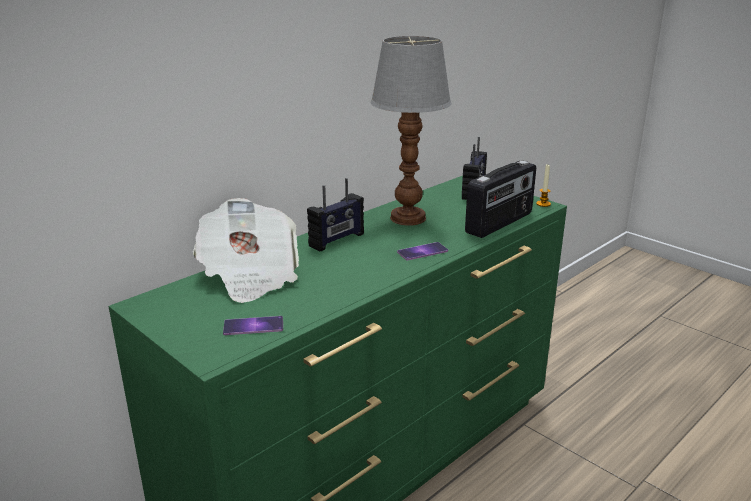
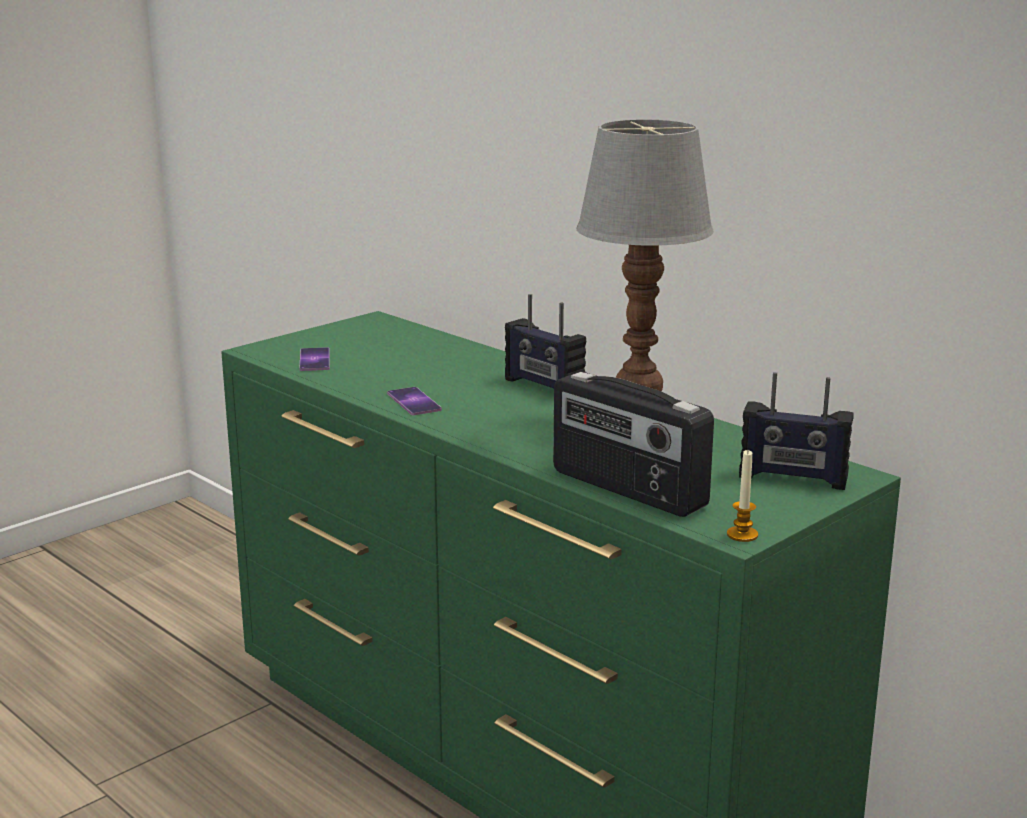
camera: 90 degrees right, 5 degrees down
(249, 275) = (436, 352): newspaper -> none
(422, 251) = (504, 433): phone -> phone (414, 401)

